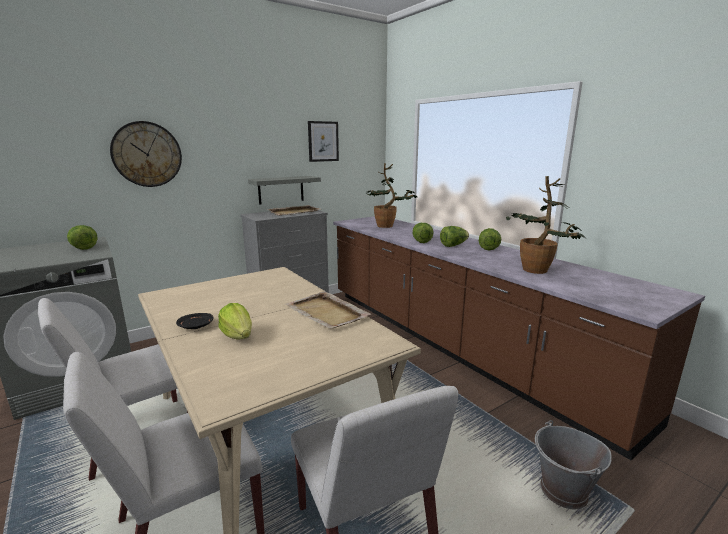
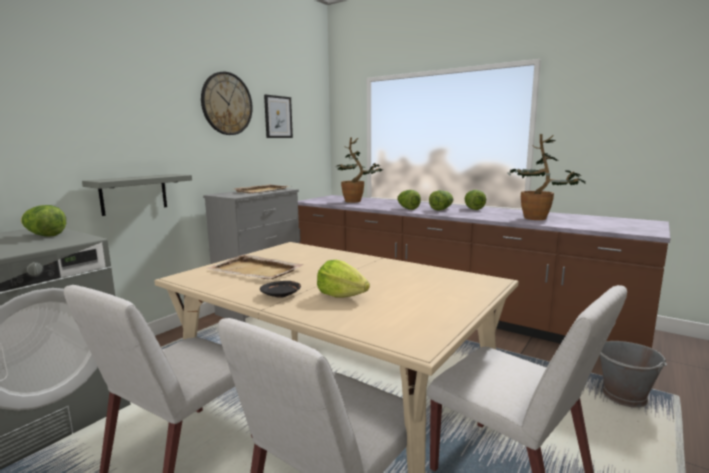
camera: 20 degrees left, 5 degrees down
(147, 154) = (101, 122): wall clock -> wall clock (227, 104)
(281, 190) = (241, 168): grey shelf -> grey shelf (134, 194)
(327, 313) = (398, 268): beige tray -> beige tray (256, 270)

